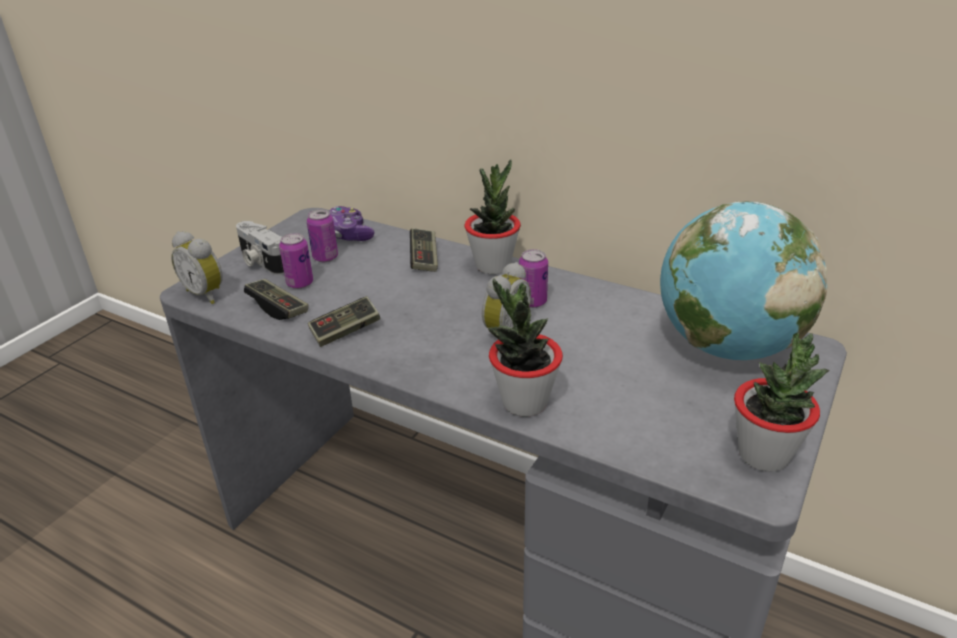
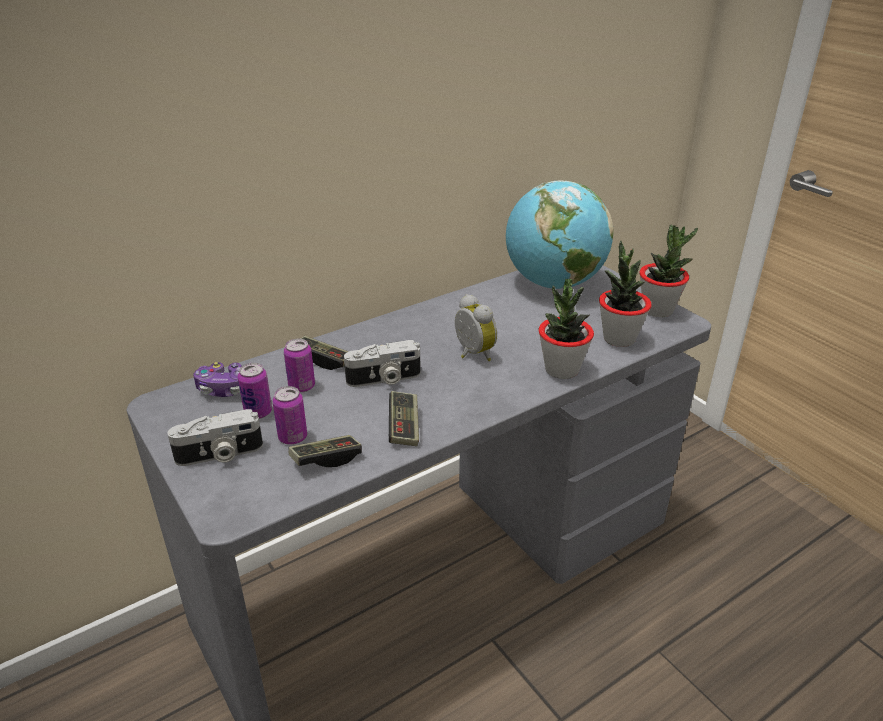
camera: 65 degrees left, 0 degrees up
(207, 294) = (247, 504): alarm clock -> none
(416, 297) = (384, 379): none -> camera
(493, 266) = (372, 332): potted plant -> potted plant (619, 338)
(532, 302) = (442, 331): can -> can (302, 386)

